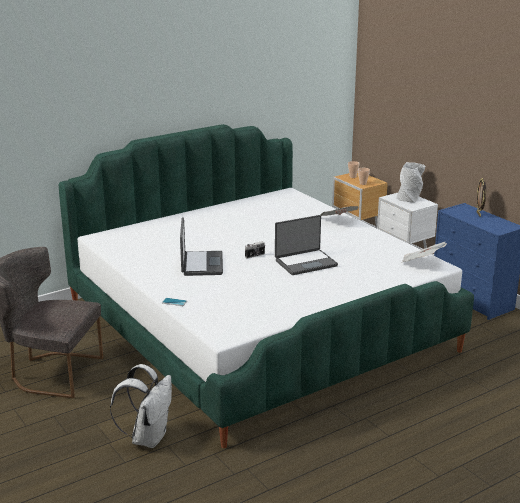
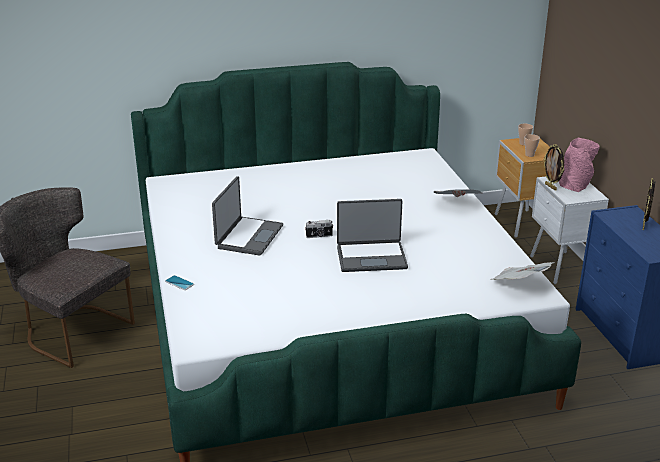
camera: 20 degrees right, 5 degrees up
(148, 437) = (113, 438): white backpack -> none
(393, 202) = (551, 187): none -> picture frame
(410, 199) = (576, 185): grey vase -> pink vase

